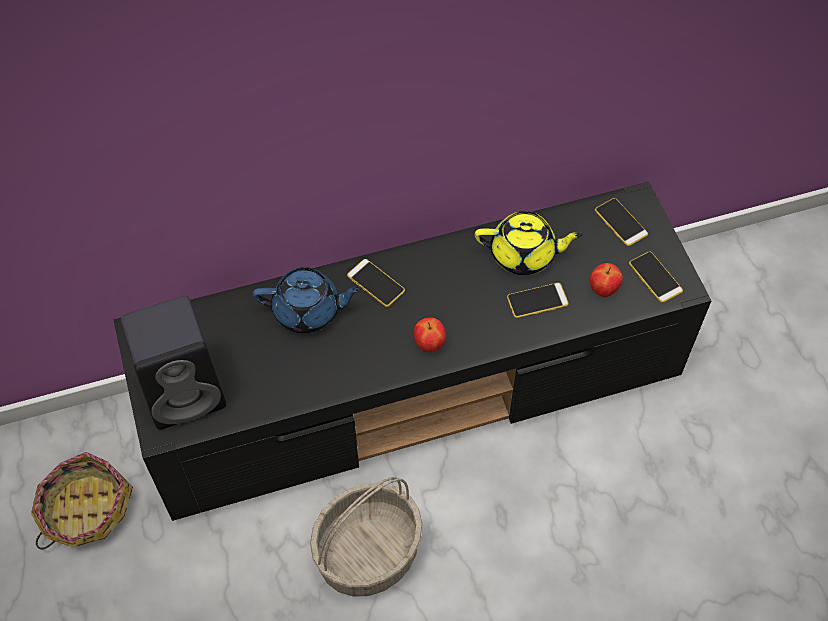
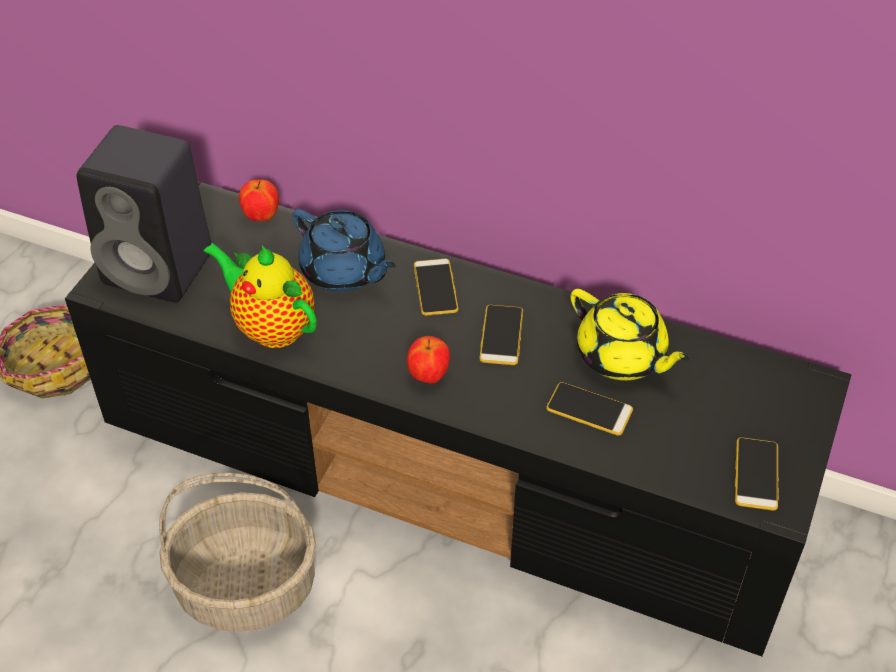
camera: 40 degrees right, 10 degrees down
(302, 380) = (271, 326): none -> teapot
(603, 290) = (678, 446): apple -> apple (261, 216)
(621, 222) = (771, 394): phone -> phone (501, 335)

